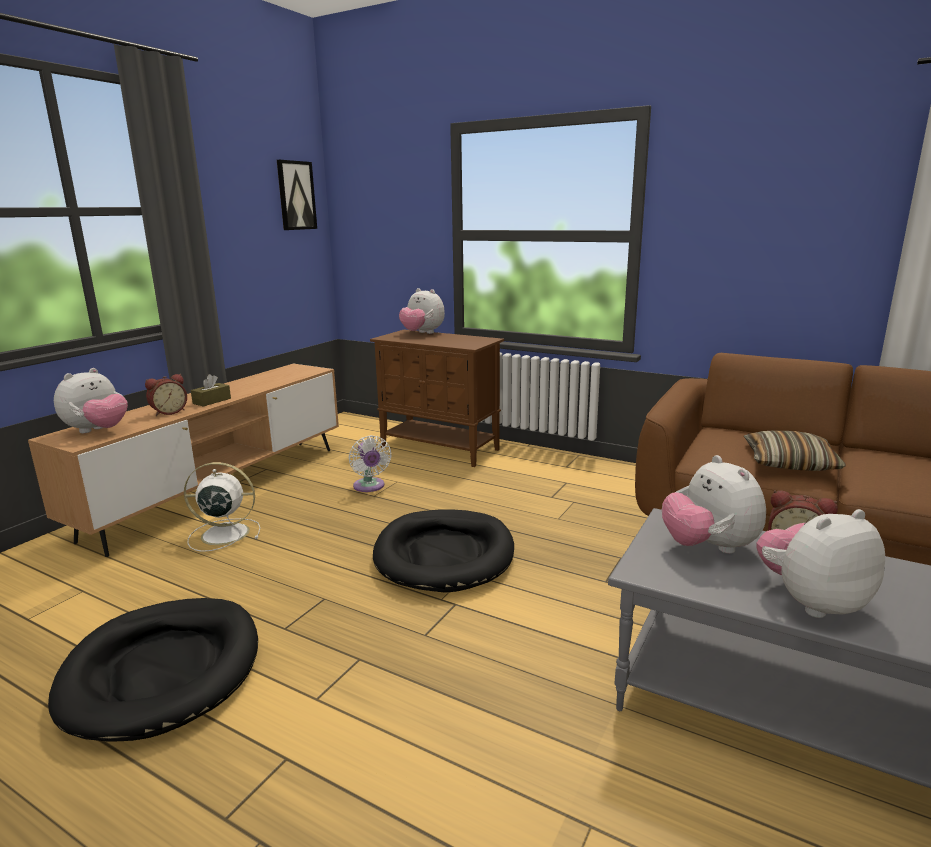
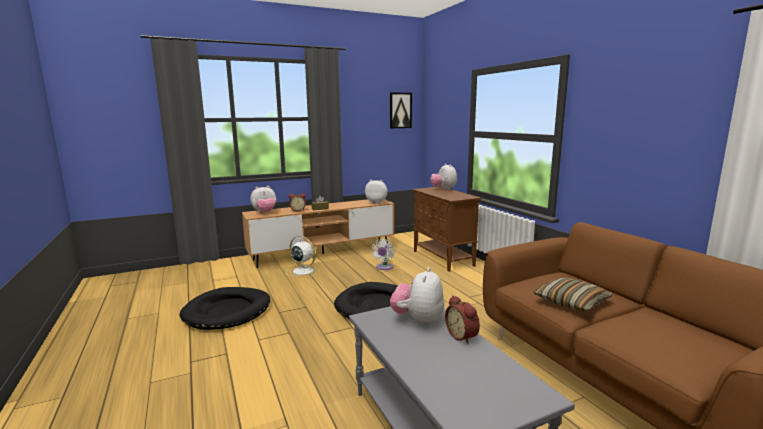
camera: 35 degrees right, 5 degrees down
(811, 602) = (417, 356): plush toy -> plush toy (377, 202)

